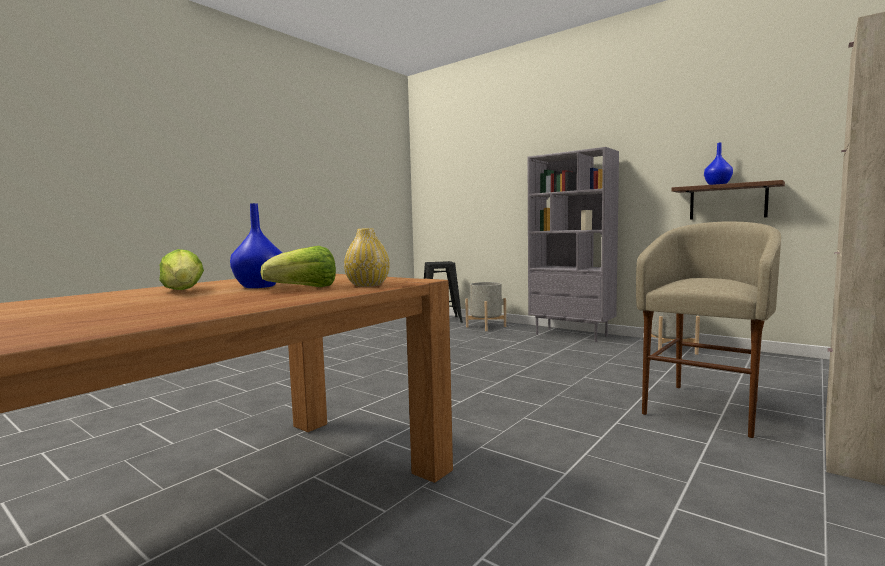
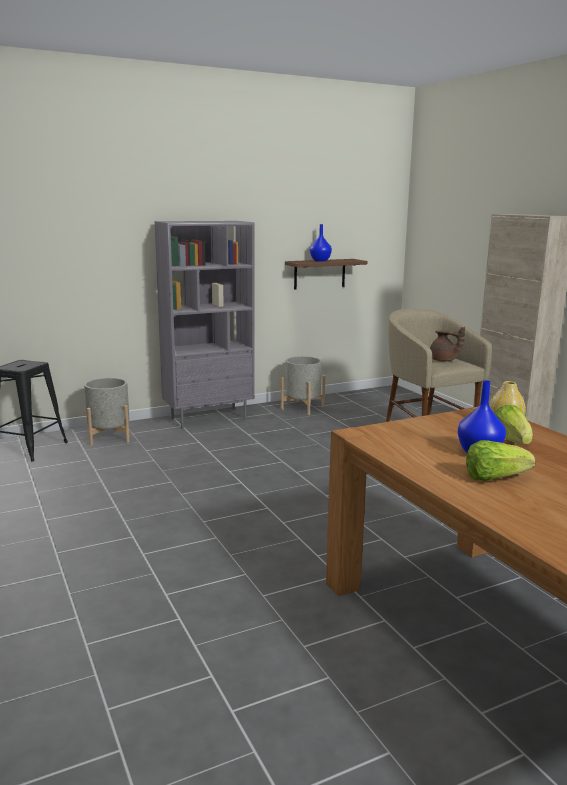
camera: 65 degrees left, 10 degrees up
(699, 282) = (443, 360): none -> brown teapot

